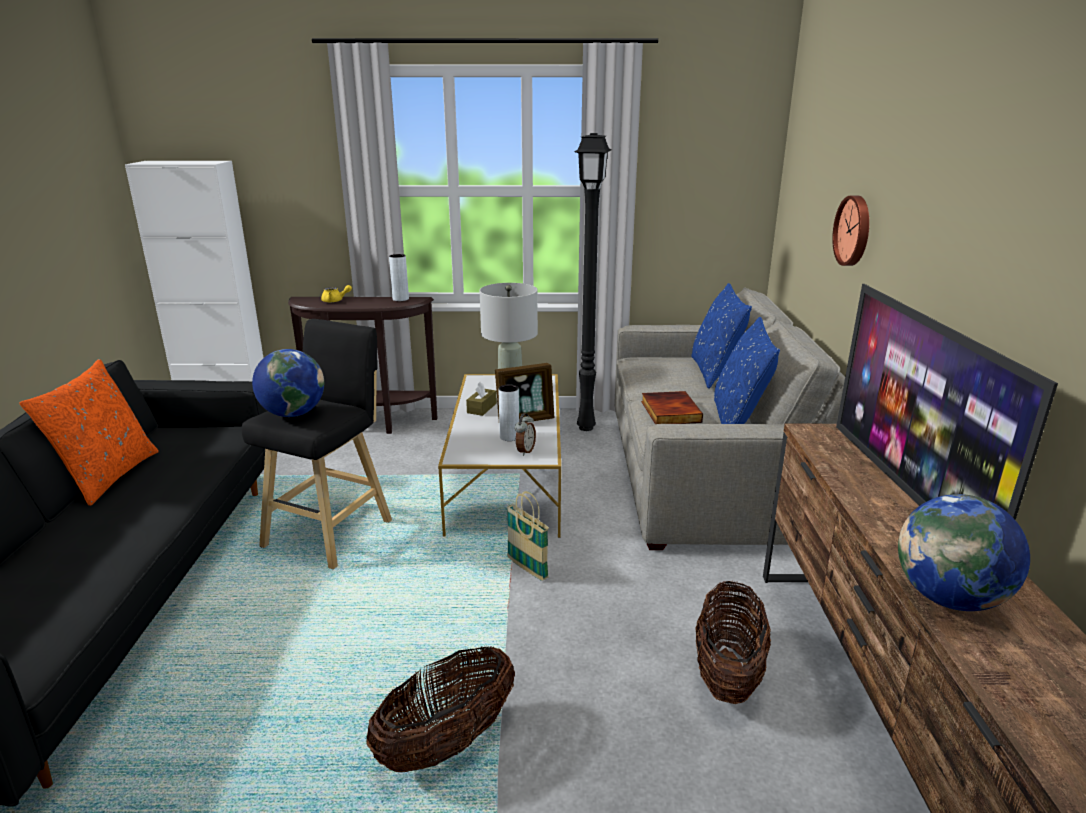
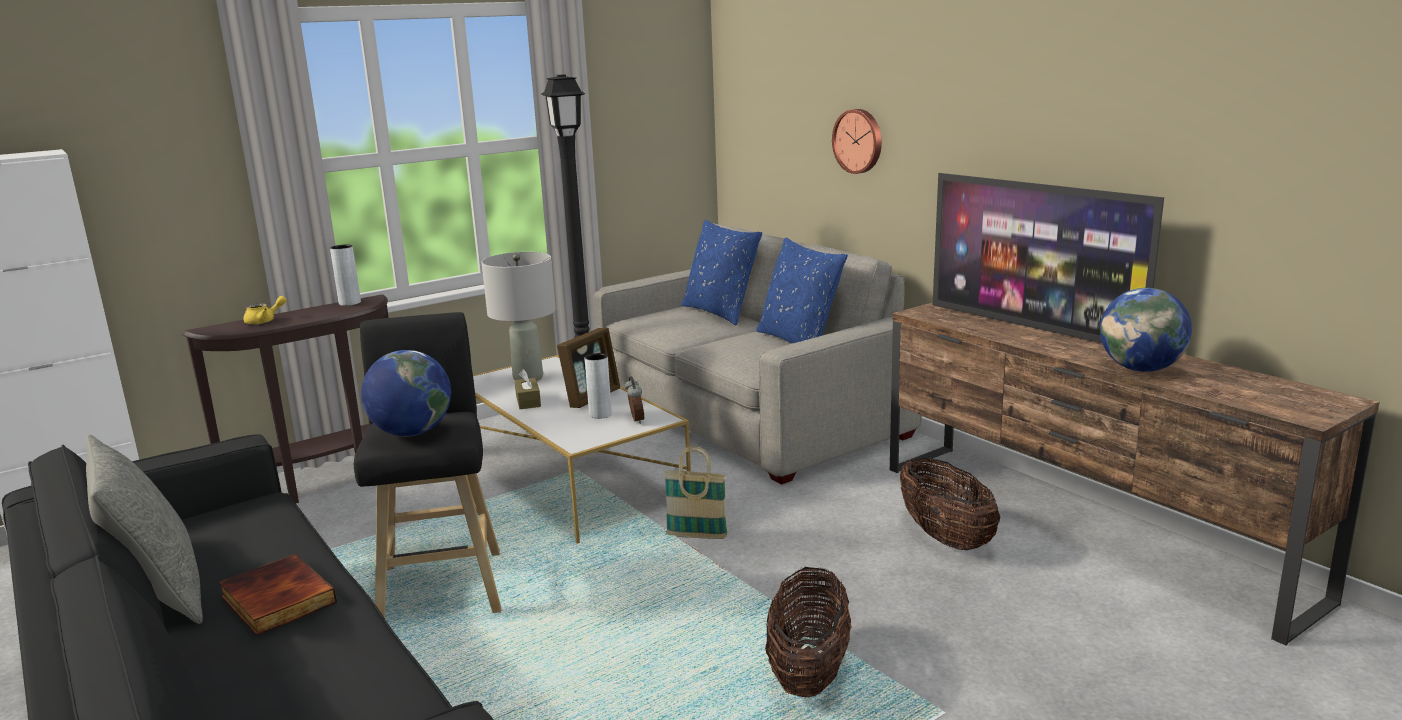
camera: 35 degrees left, 5 degrees down
(108, 476) = (159, 596): orange pillow -> grey pillow
(669, 411) = (734, 349): book -> book (276, 600)

